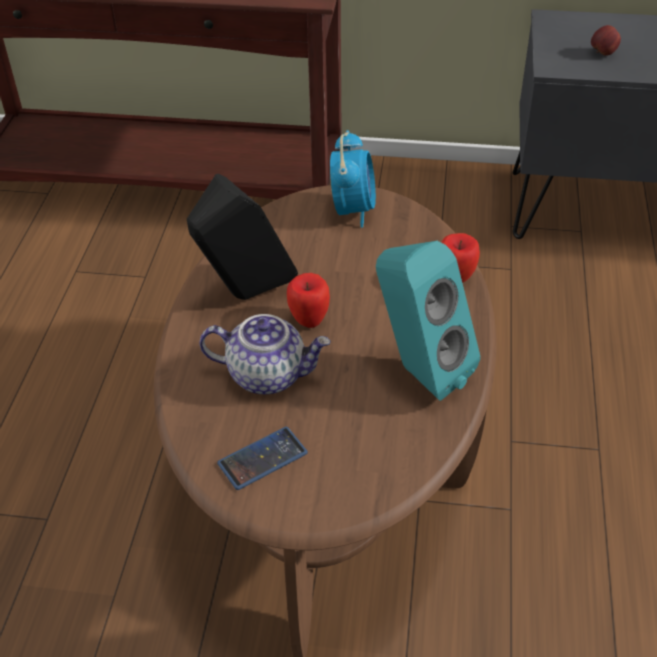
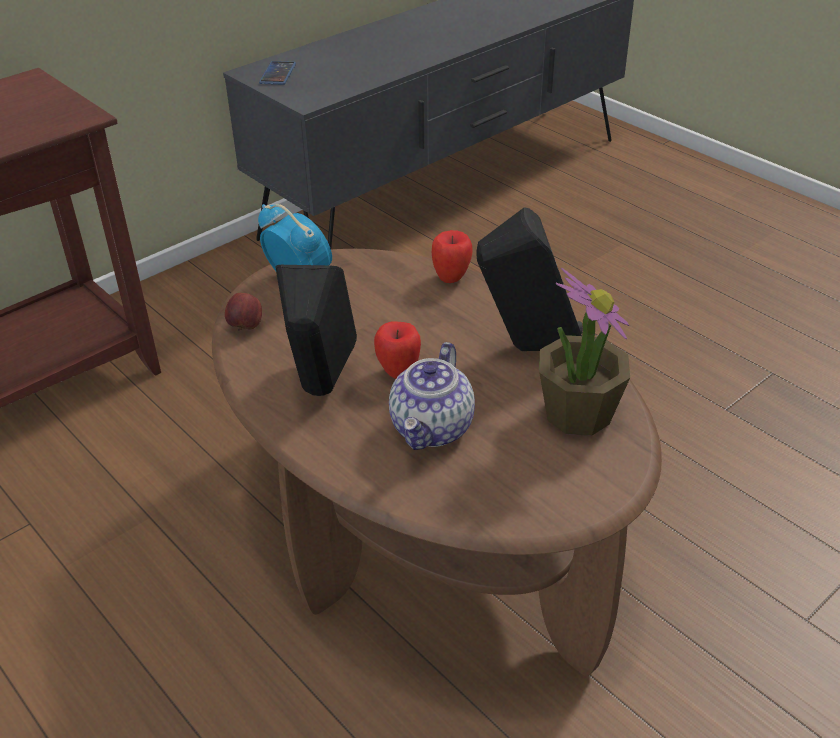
camera: 50 degrees left, 5 degrees down
(262, 459) = (526, 482): phone -> phone (278, 74)
(268, 374) = (433, 428): teapot -> teapot turned 150 degrees clockwise
(372, 445) = (577, 413): none -> potted plant
(419, 371) = (526, 348): turquoise speaker -> black speaker
(603, 53) = (327, 78): apple -> apple (245, 327)

